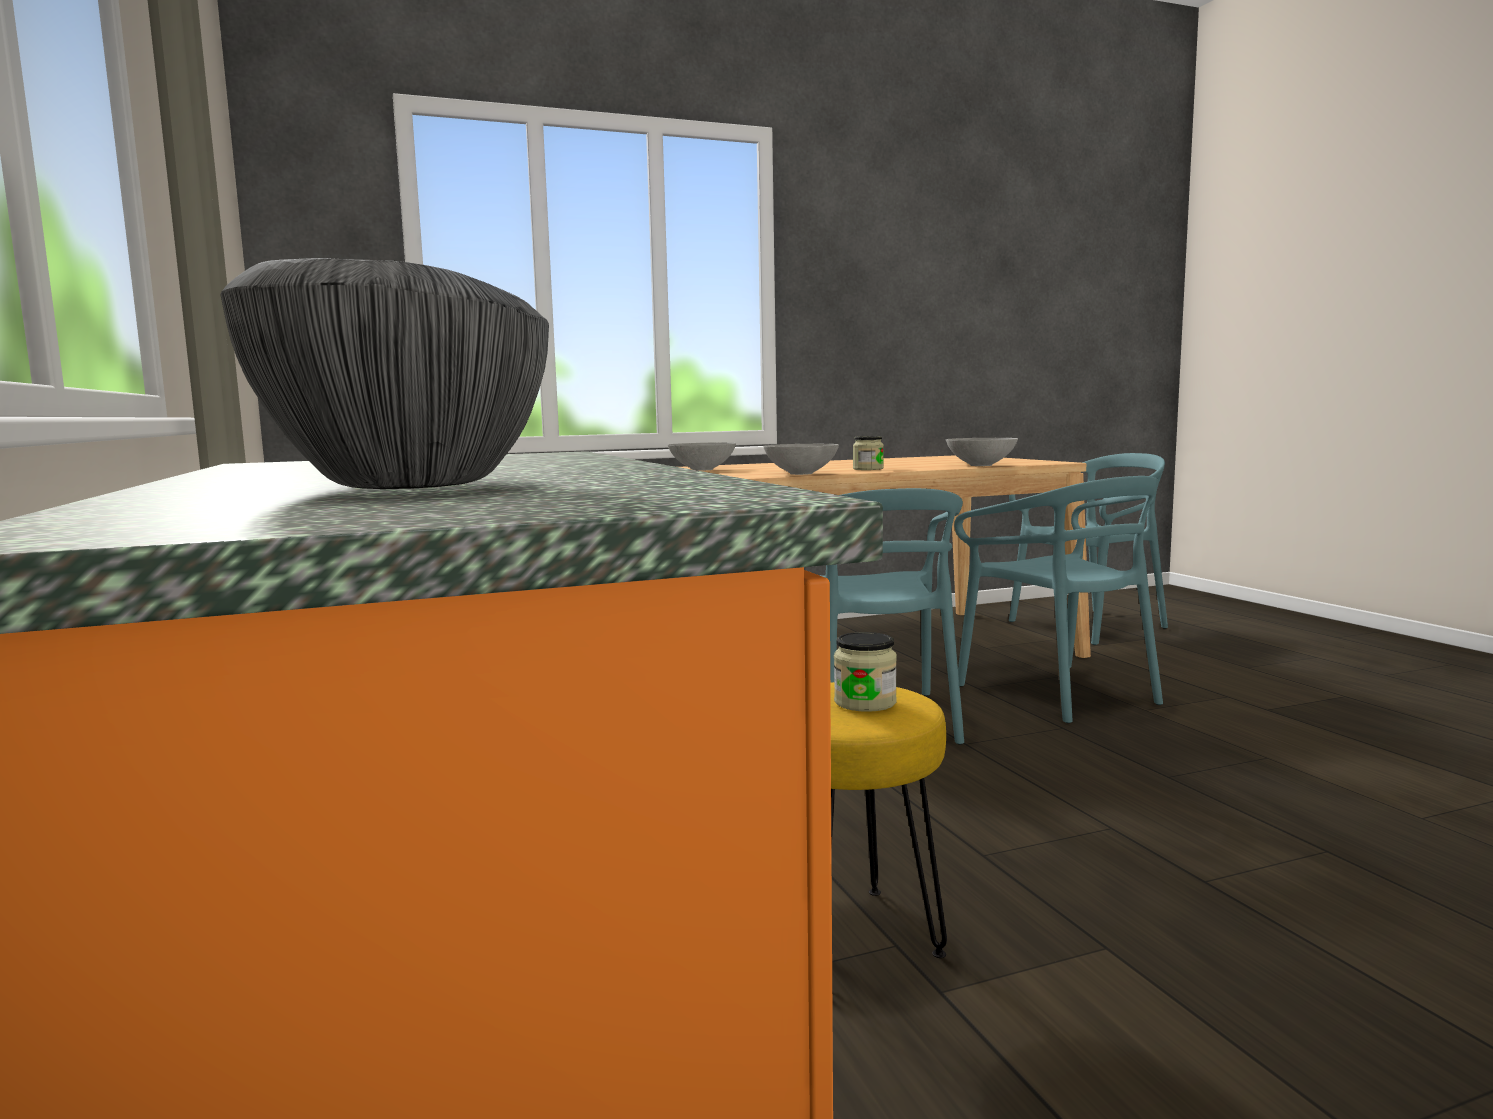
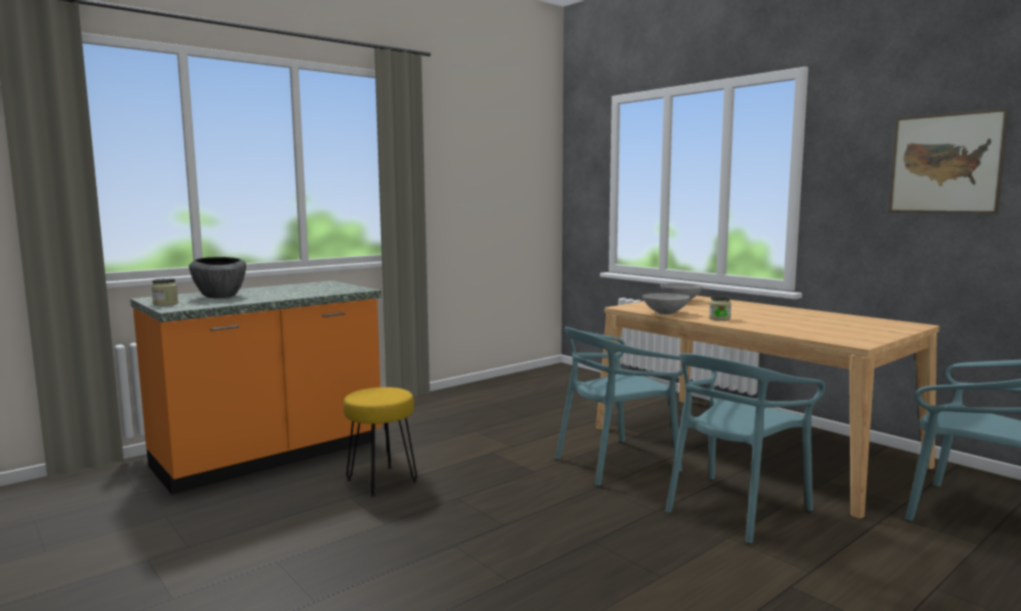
camera: 70 degrees right, 0 degrees up
(865, 702) = (378, 395): jar -> jar (165, 304)
(928, 277) = (945, 163): none -> picture
(980, 465) = (791, 332): grey bowl -> none

